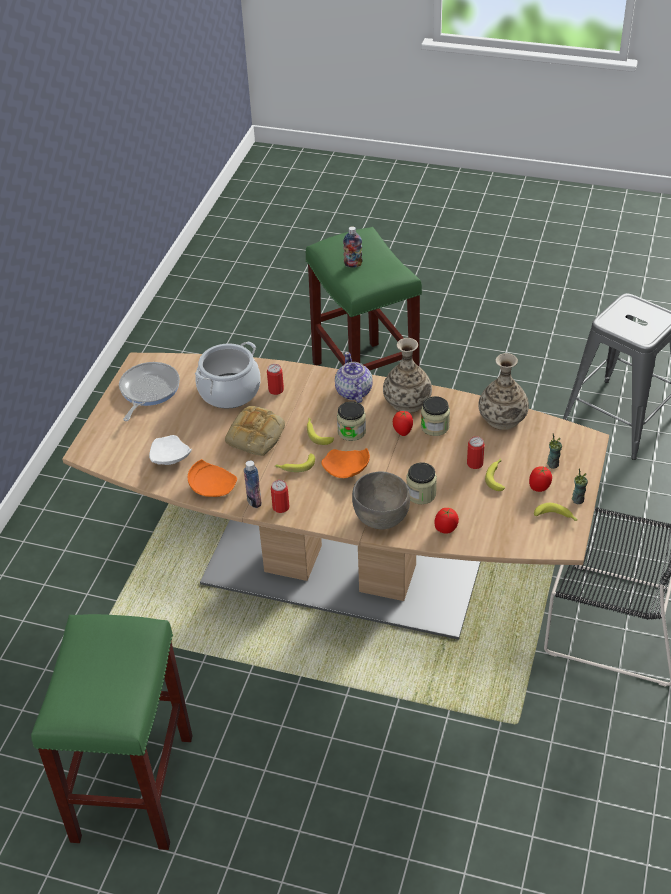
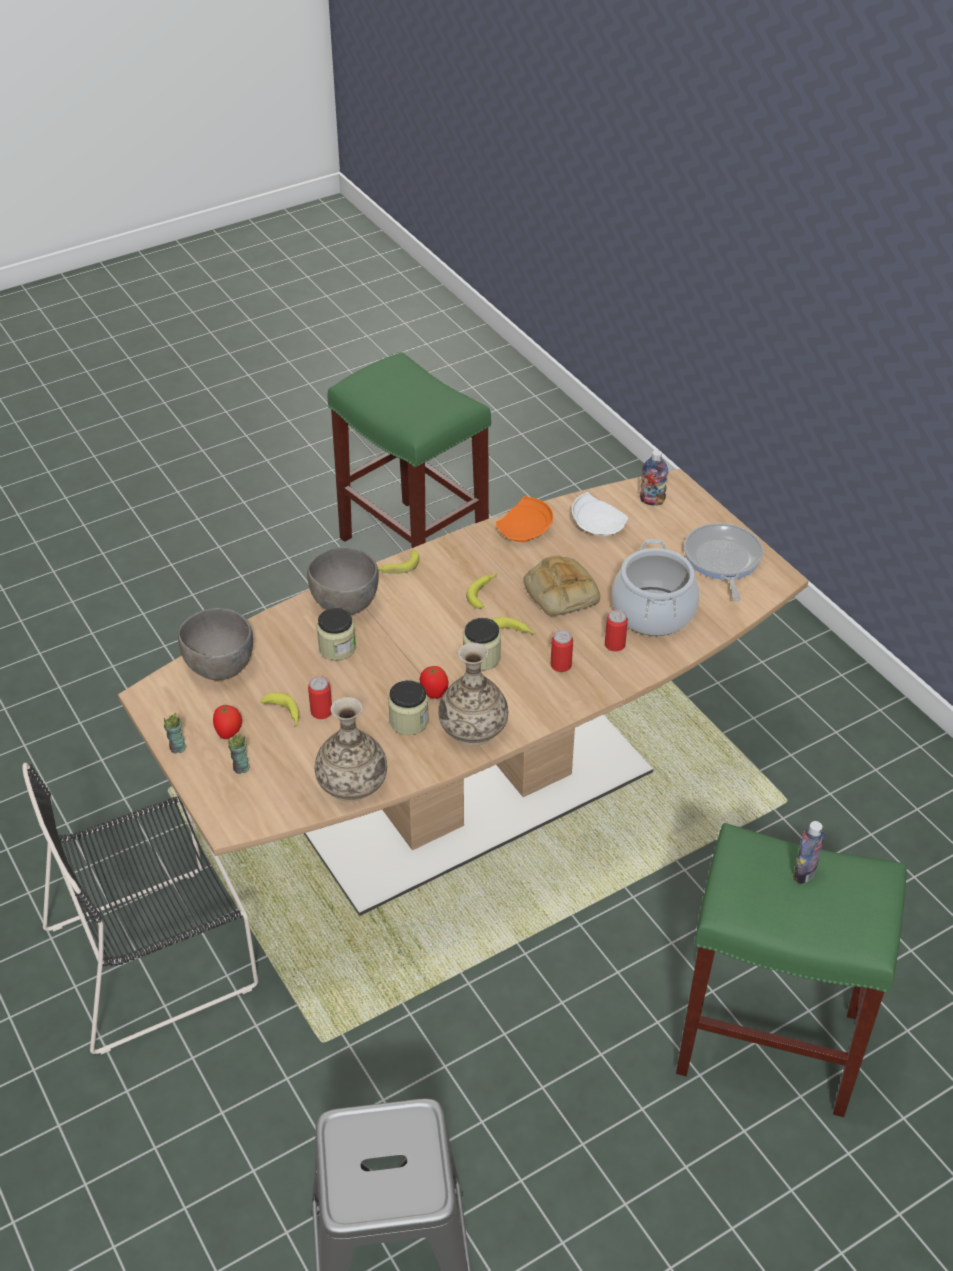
camera: 130 degrees right, 0 degrees up
(148, 390) = (722, 560): frying pan -> frying pan turned 150 degrees counterclockwise
(254, 501) = (473, 544): bottle -> bottle (652, 501)
(281, 507) = (443, 554): can -> can (561, 665)
(346, 470) = (433, 621): orange plate -> none
(353, 392) = (539, 698): teapot -> none
(446, 529) = (276, 634): tomato -> none
(503, 532) = (219, 667): none -> grey bowl
(556, 517) = (182, 715): banana -> banana (396, 567)

